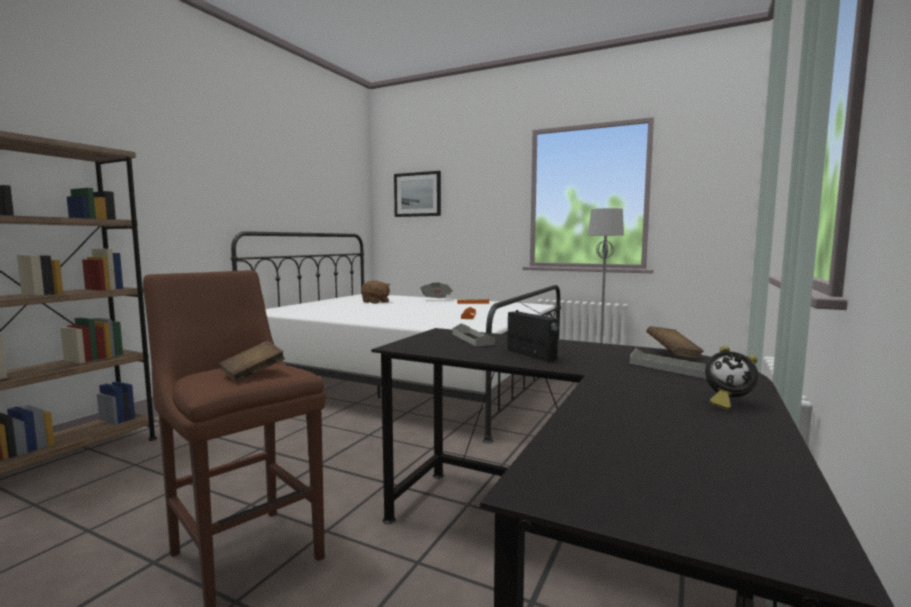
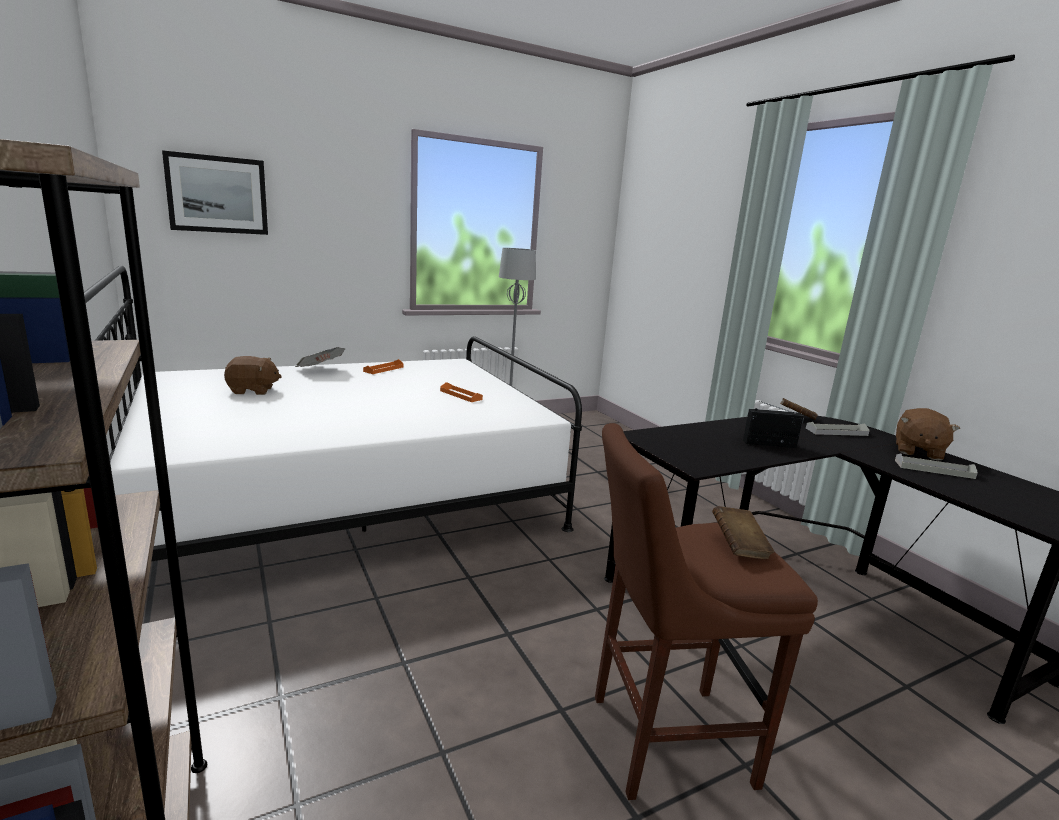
camera: 55 degrees left, 10 degrees up
(472, 339) = (689, 438): grey tray -> grey tray (934, 469)
(726, 403) = (917, 451): alarm clock -> brown plush toy

